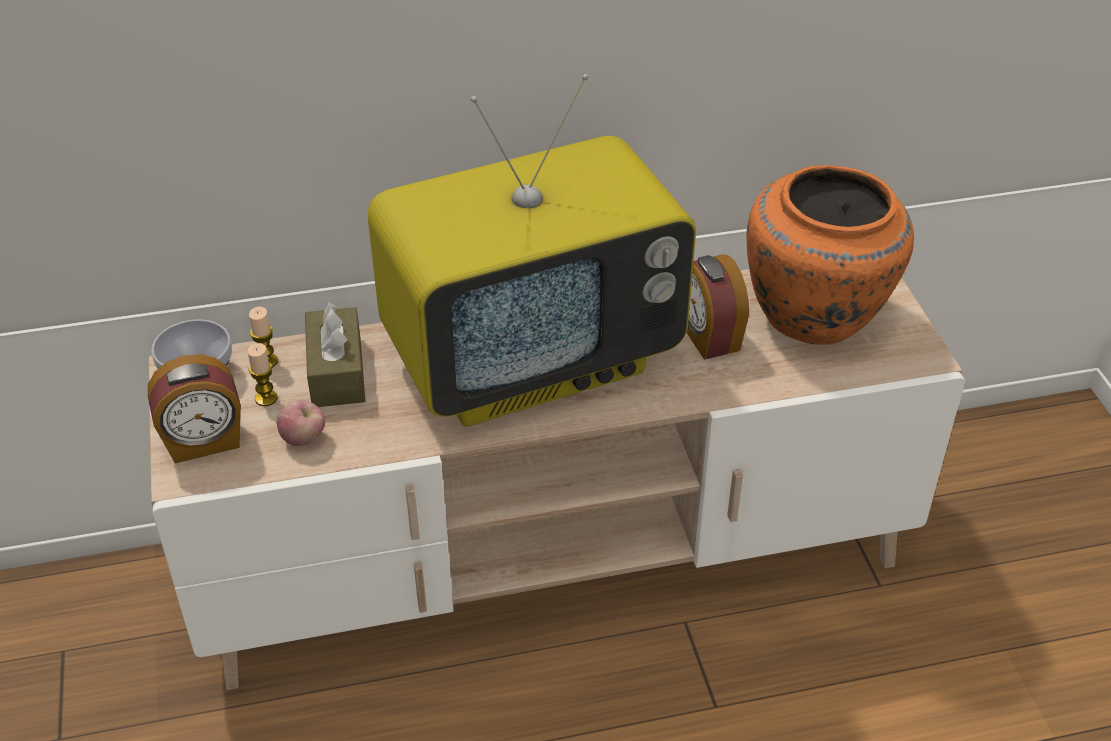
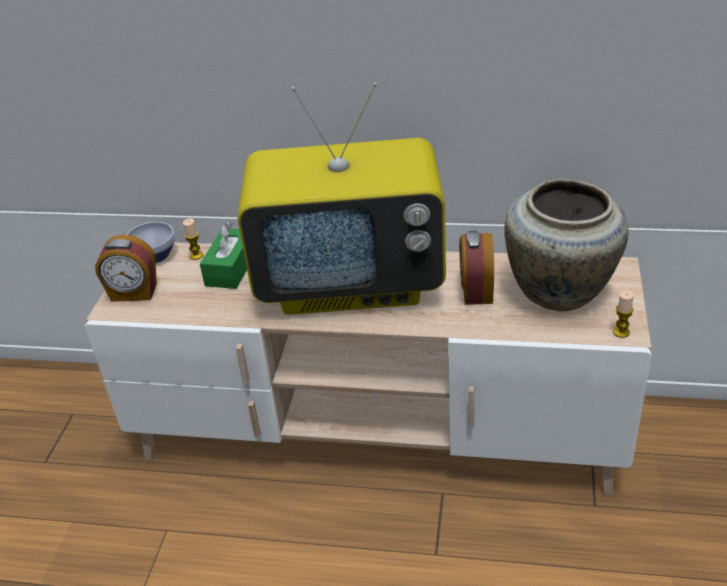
camera: 25 degrees right, 5 degrees down
(266, 398) = (182, 276): candle -> candle (621, 332)
(303, 439) = (188, 302): apple -> none
(337, 372) = (231, 269): brown tissue box -> green tissue box
(816, 318) = (560, 293): orange vase -> beige vase

